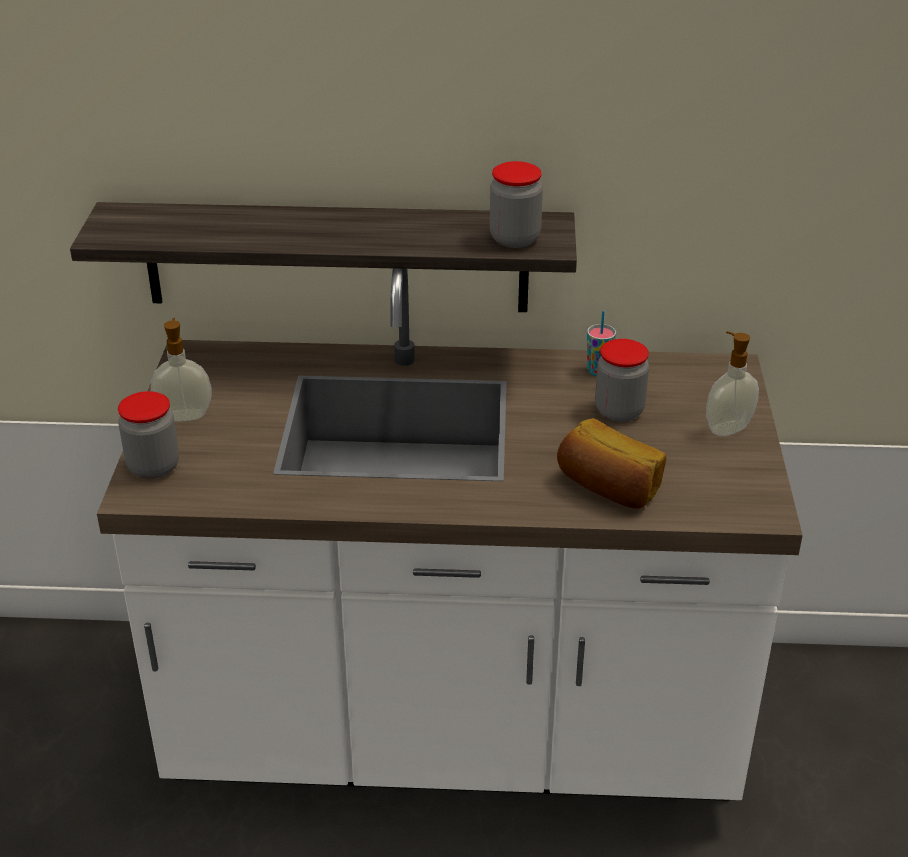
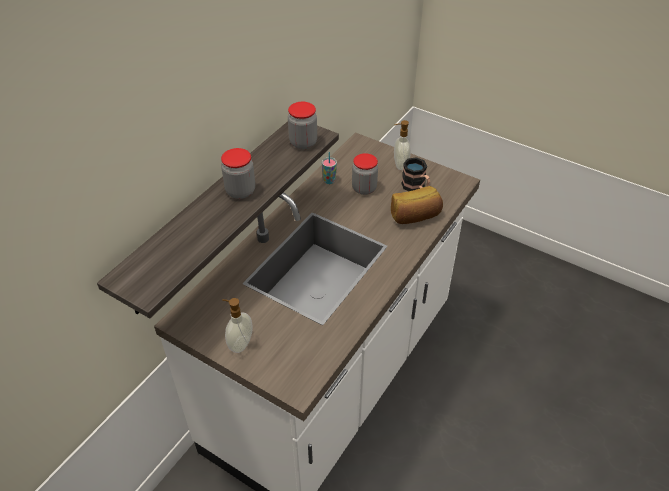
camera: 60 degrees left, 10 degrees up
(153, 467) = (279, 373): jar -> jar (240, 191)
(686, 465) = (416, 187): none -> mug

